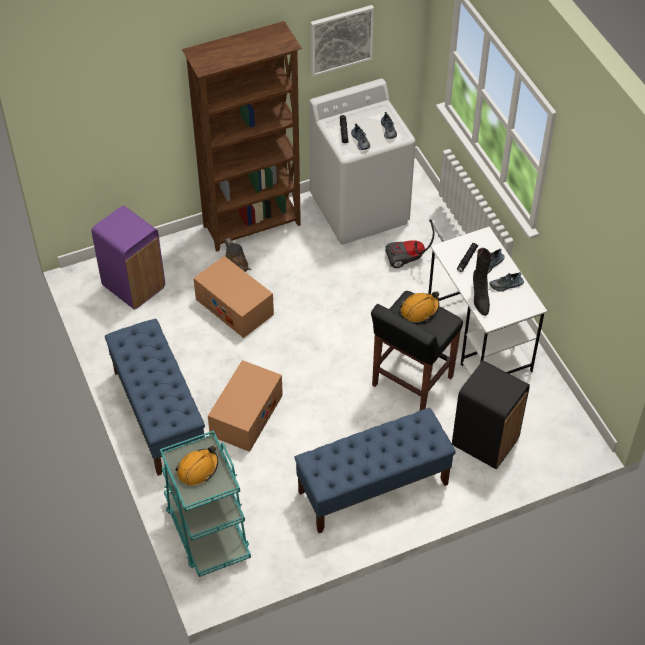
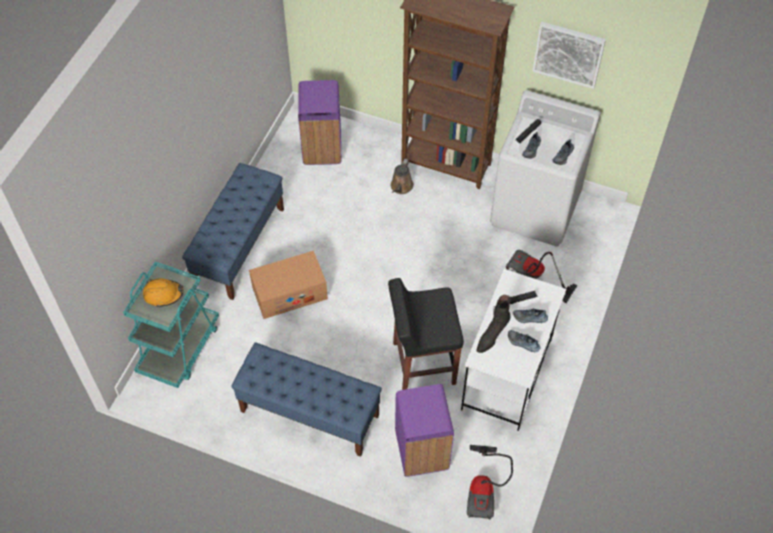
camera: 45 degrees right, 5 degrees up
(234, 307) = (368, 212): cardboard box -> none
(419, 310) = (439, 309): orange hard hat -> none
(485, 443) = (421, 451): black trash can -> purple trash can
(558, 431) = (484, 490): none -> vacuum cleaner

